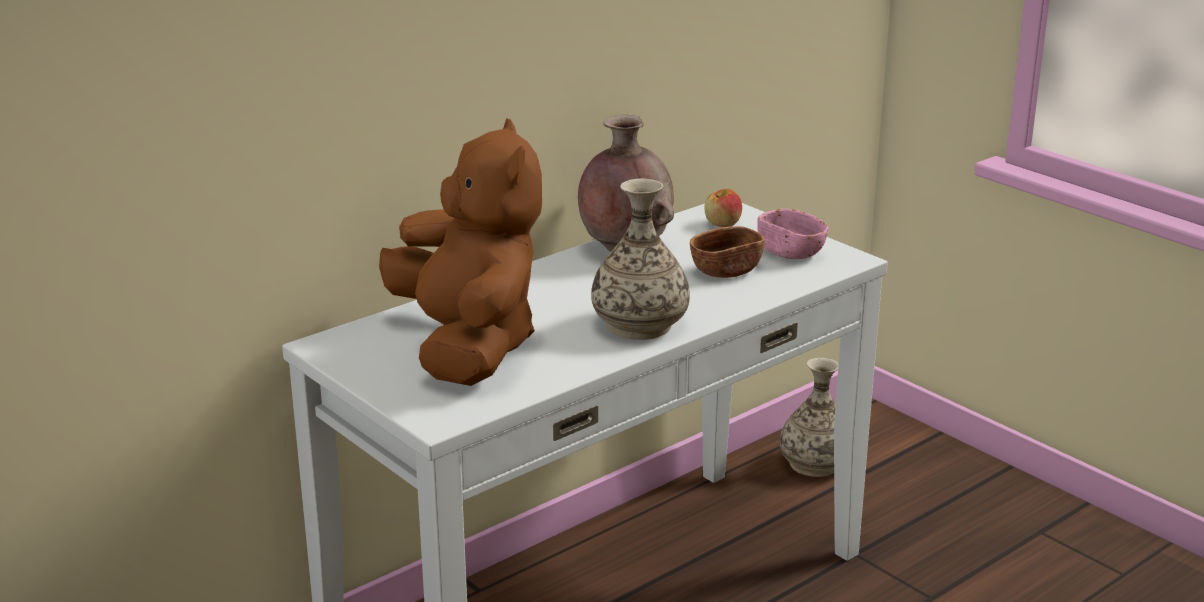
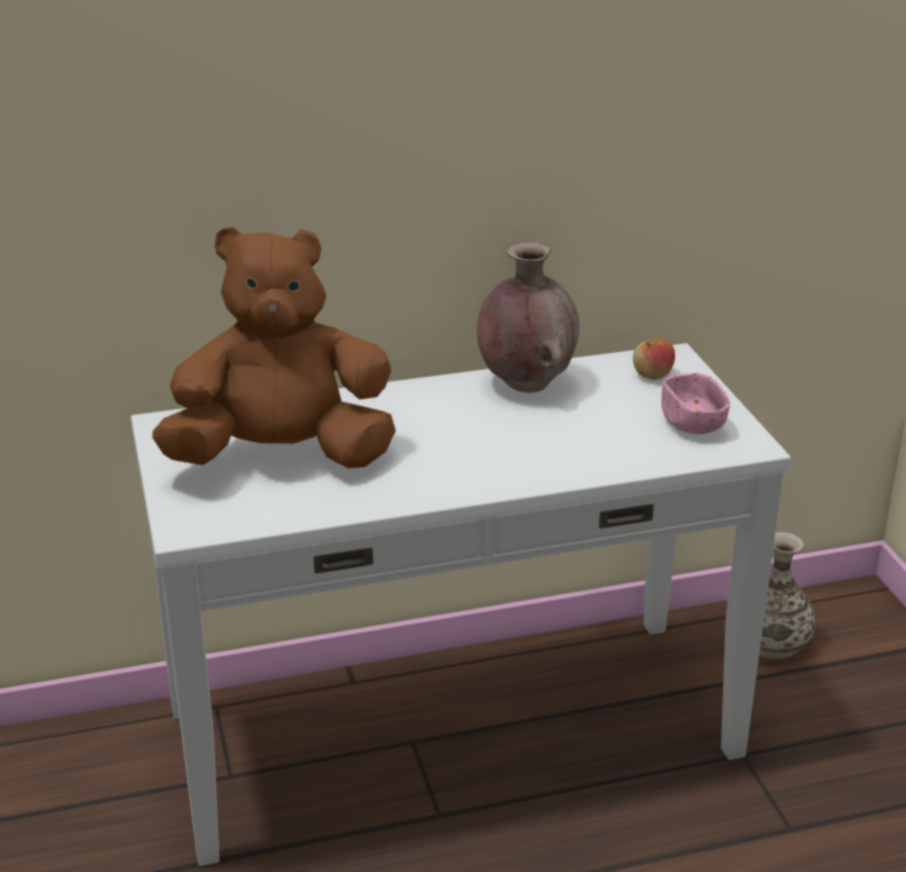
camera: 25 degrees right, 5 degrees up
(467, 346) = (282, 456): brown plush toy -> brown plush toy turned 105 degrees counterclockwise
(639, 324) = (462, 471): vase -> none
(726, 270) = (605, 430): brown bowl -> none

